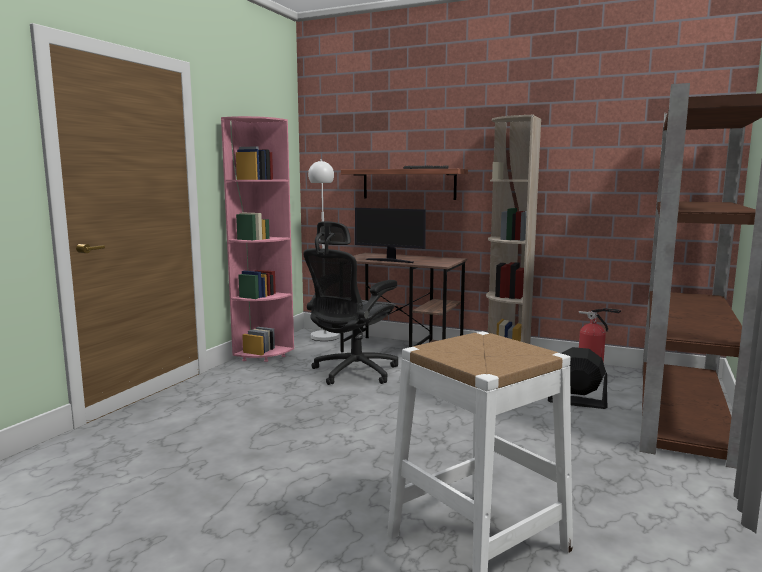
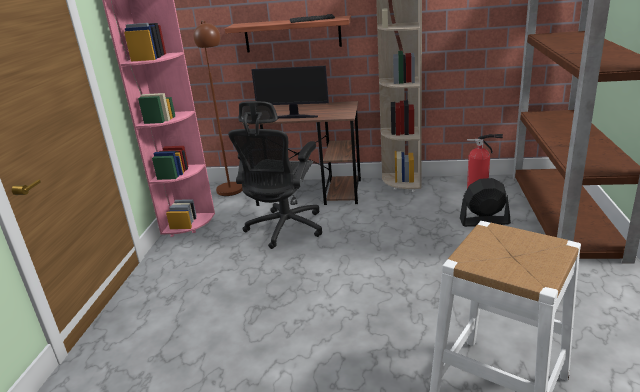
camera: 15 degrees left, 15 degrees up
(324, 340) = (232, 193): white floor lamp -> brown floor lamp

